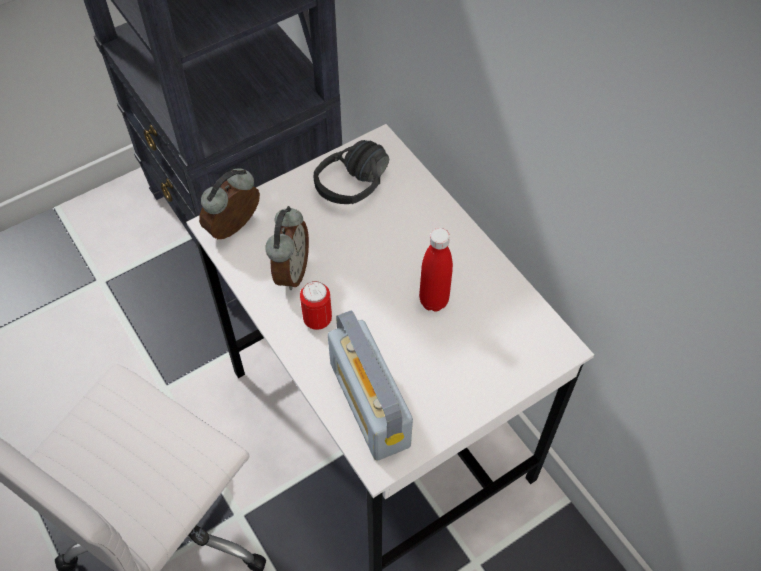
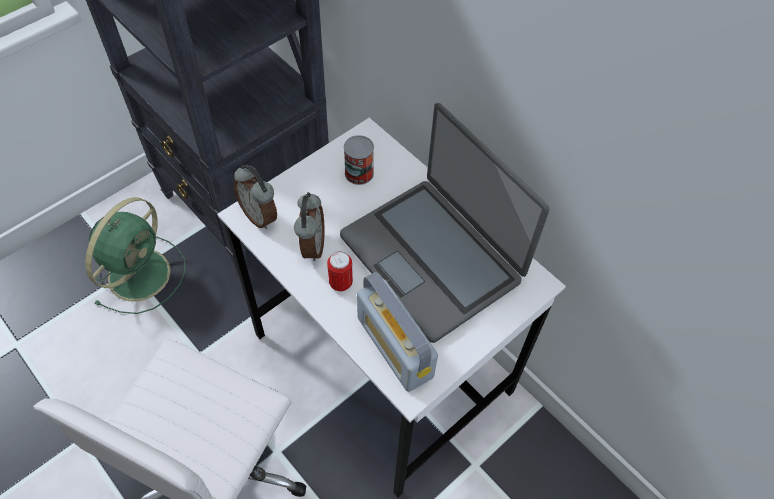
camera: 10 degrees left, 0 degrees up
(113, 283) = (141, 272): none -> green fan
(236, 229) = (260, 216): alarm clock -> alarm clock turned 75 degrees counterclockwise
(362, 190) = (359, 173): black headphones -> can
(433, 301) = (432, 257): red bottle -> laptop

